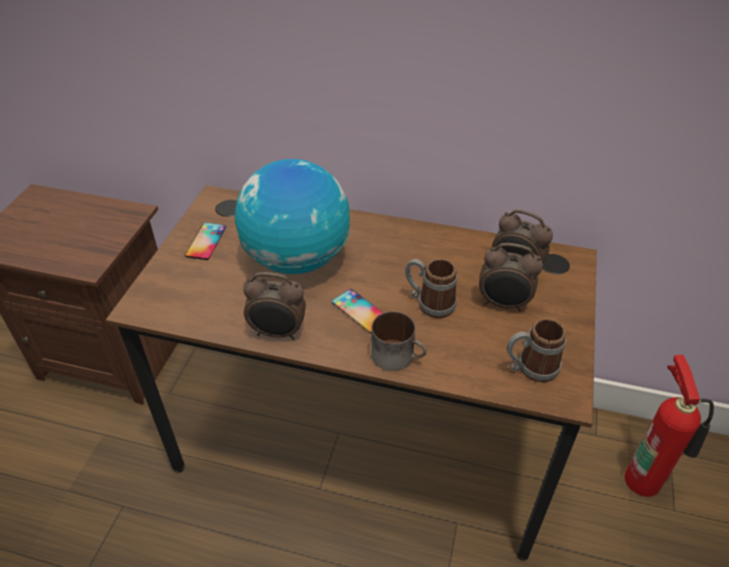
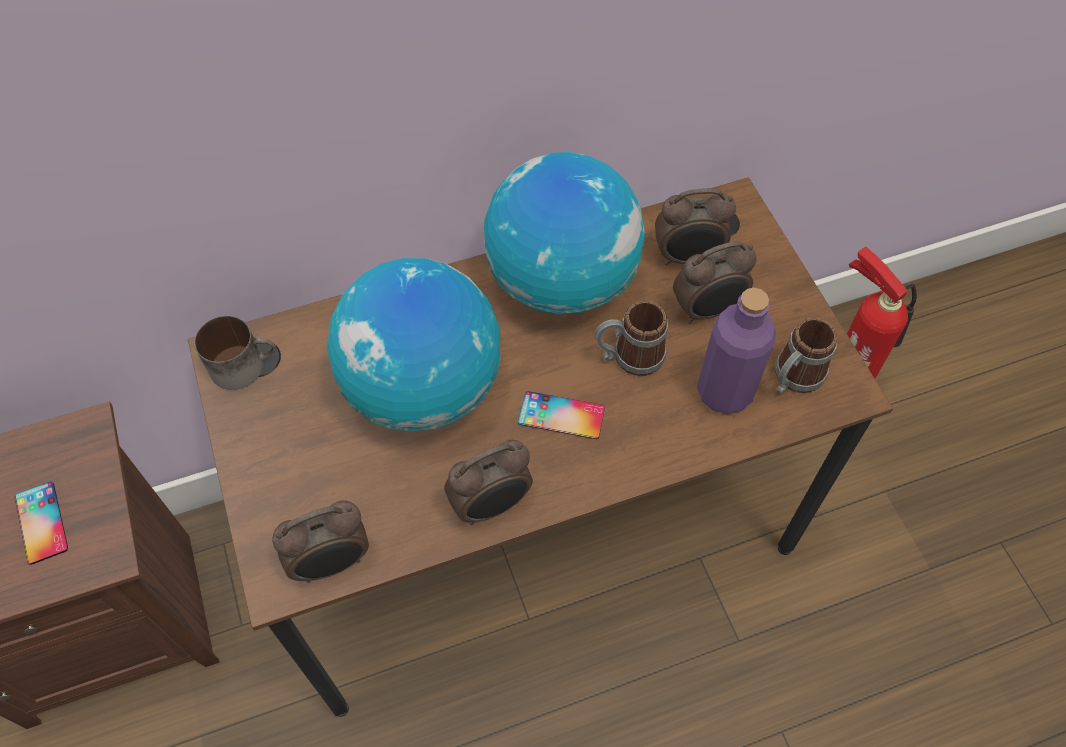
camera: 35 degrees left, 15 degrees up
(170, 313) = (332, 563): none -> alarm clock
(206, 241) = (276, 429): phone -> phone (41, 522)
(398, 355) = (650, 448): mug -> mug (244, 364)
(423, 247) = (561, 281): none -> globe
(475, 351) = (724, 391): none -> purple bottle

